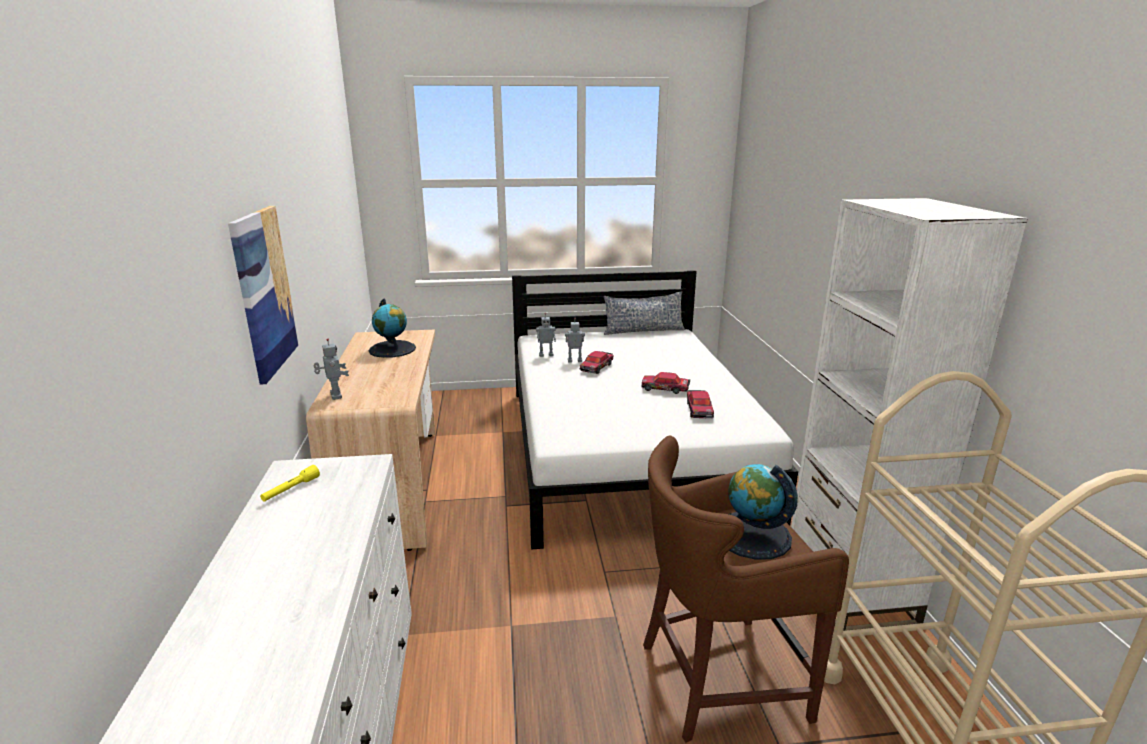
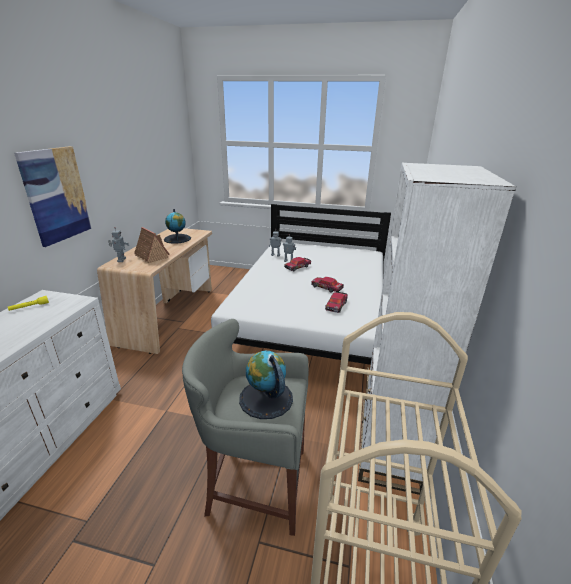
camera: 20 degrees right, 5 degrees up
(381, 382) = (151, 256): none -> toy house
(643, 330) = (349, 248): pillow -> none
(717, 678) = (254, 482): brown stool -> grey stool

